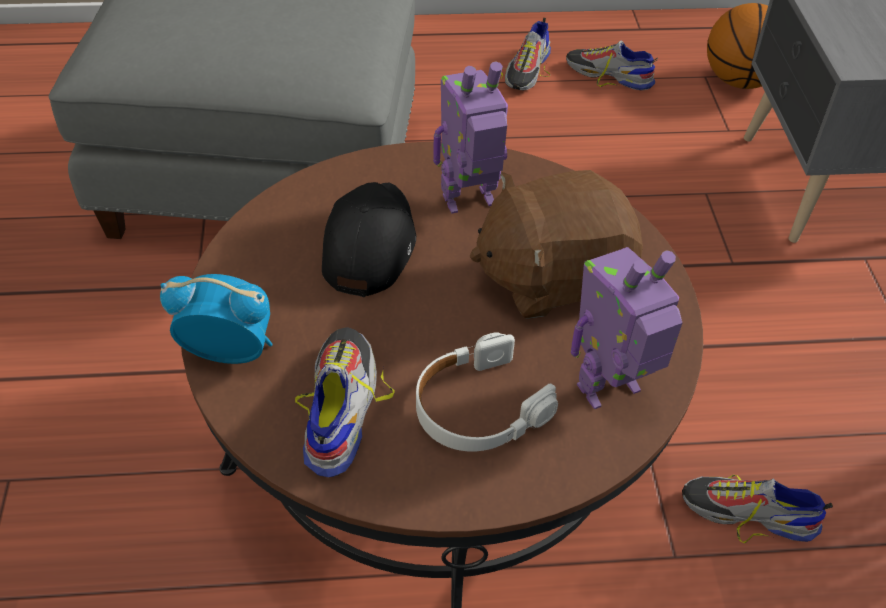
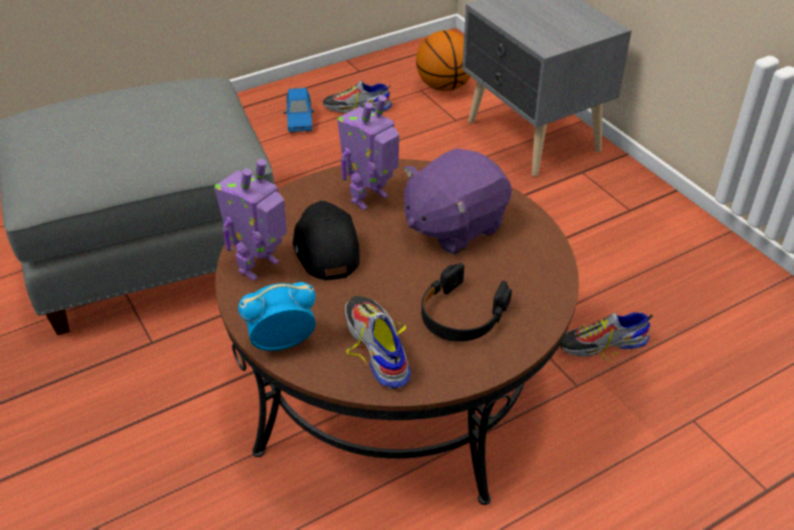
camera: 25 degrees left, 5 degrees down
(478, 407) = (461, 314): white headphones -> black headphones
(527, 70) = (299, 120): shoe -> blue toy car
(553, 278) = (453, 226): brown plush toy -> purple plush toy
(610, 391) = (530, 277): toy robot -> toy robot (260, 267)

